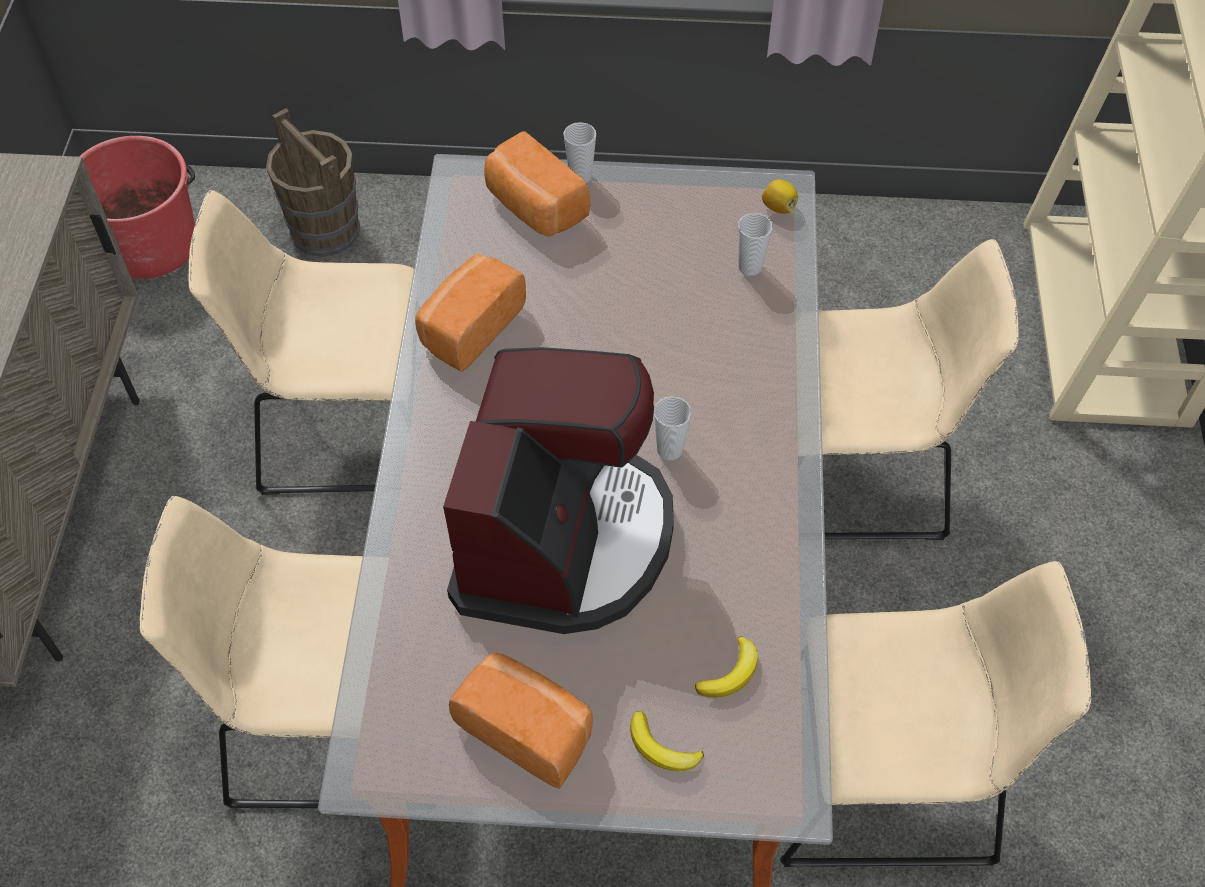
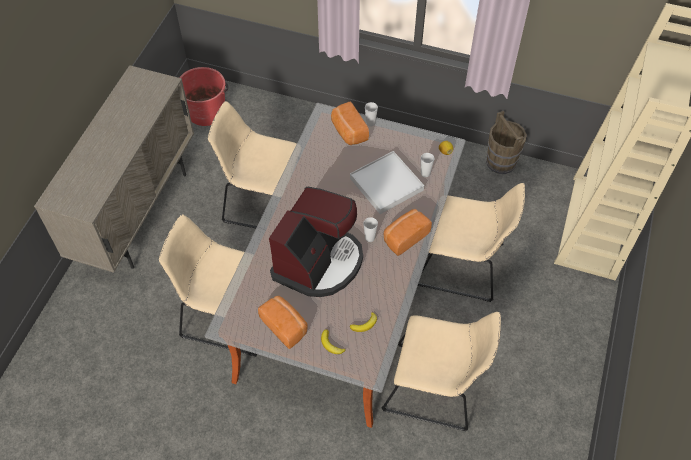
camera: 15 degrees right, 0 degrees up
(325, 230) = (276, 120): brown bucket -> brown bucket (501, 161)
(469, 327) = (308, 174): bread -> bread (404, 237)
(666, 312) = (386, 184): none -> white tray

